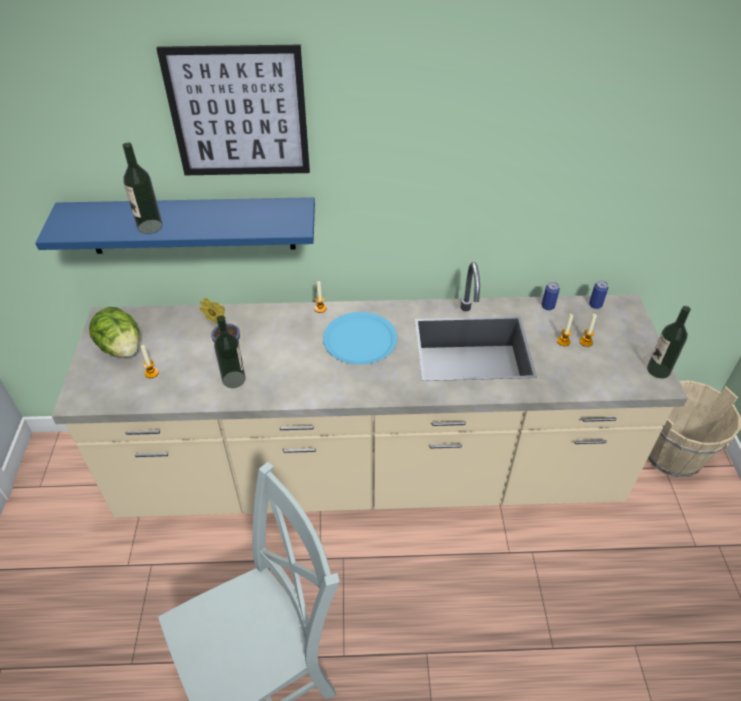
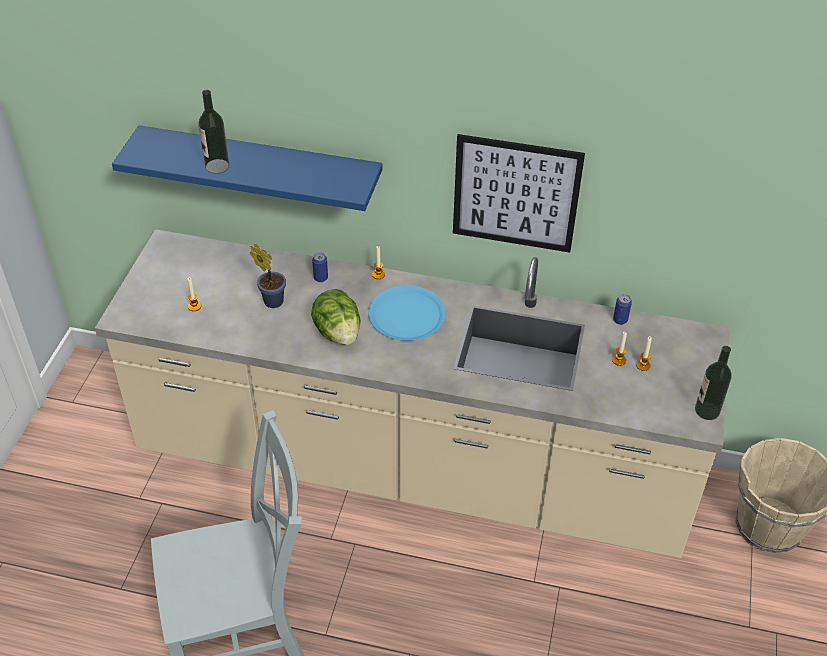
camera: 15 degrees right, 0 degrees up
(122, 348) = (173, 276): lettuce -> lettuce (338, 333)
(234, 379) = (269, 329): bottle -> none
(238, 113) = (316, 75): picture -> picture (516, 194)
(595, 305) = (673, 329): can -> can (321, 278)

